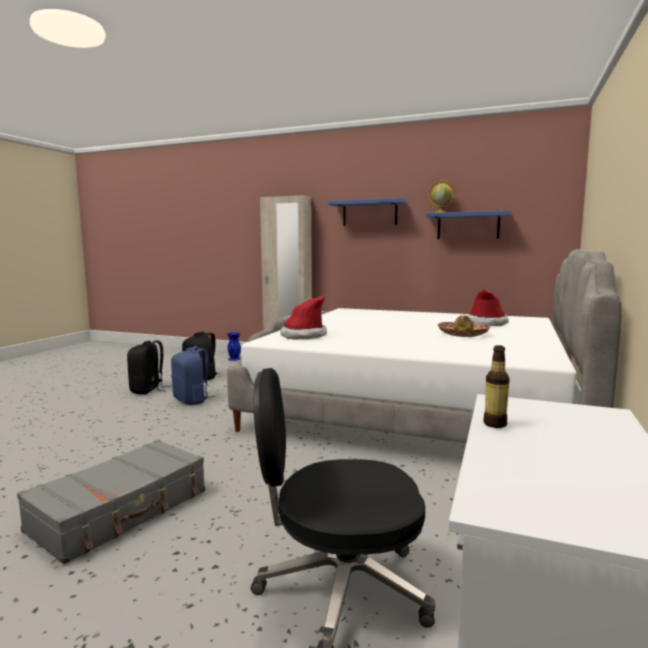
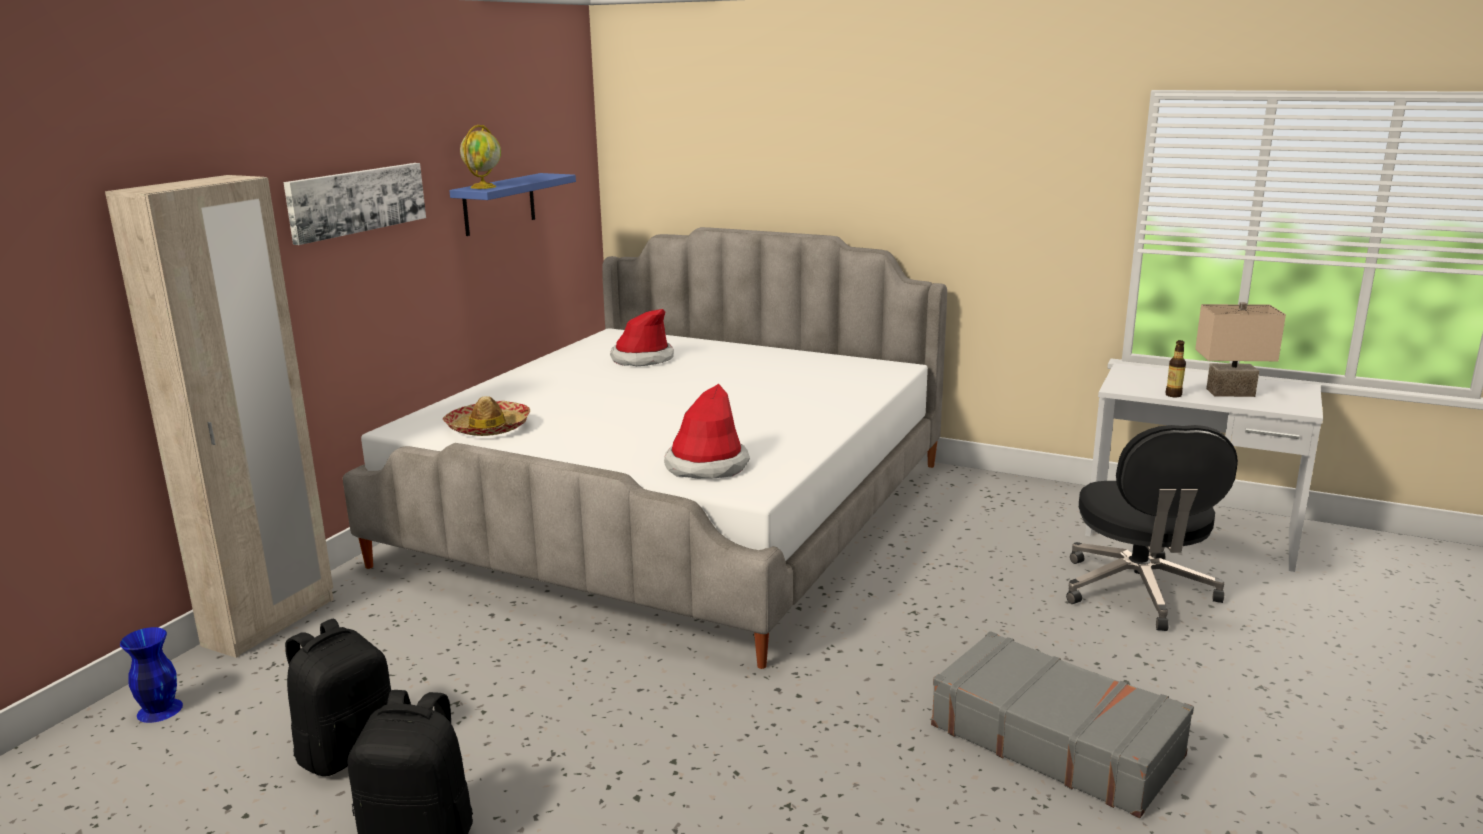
camera: 85 degrees left, 10 degrees up
(192, 400) = (556, 740): blue backpack -> none
(369, 213) = (357, 201): blue shelf -> picture
(463, 334) = (728, 379): hat -> hat (488, 428)
(543, 460) = (1230, 393): none -> beige table lamp

